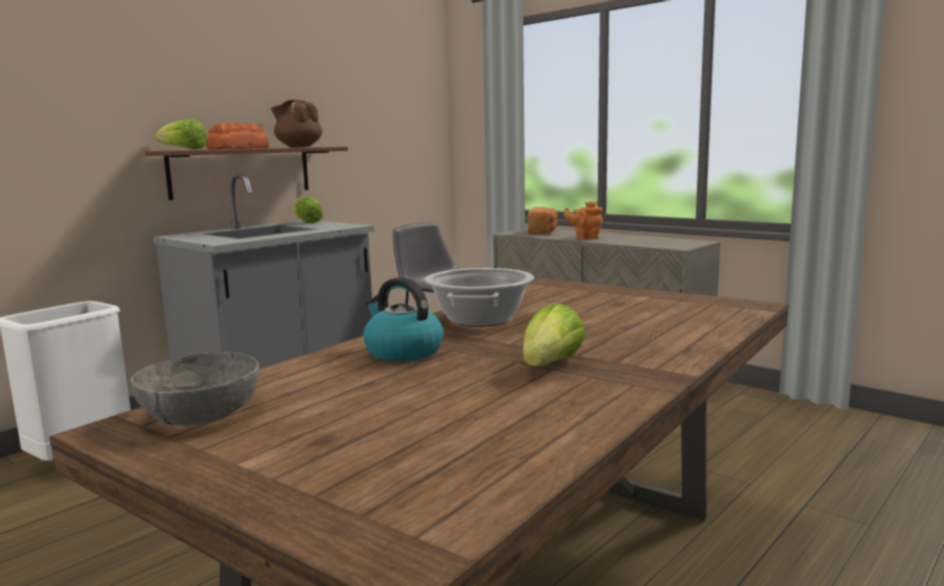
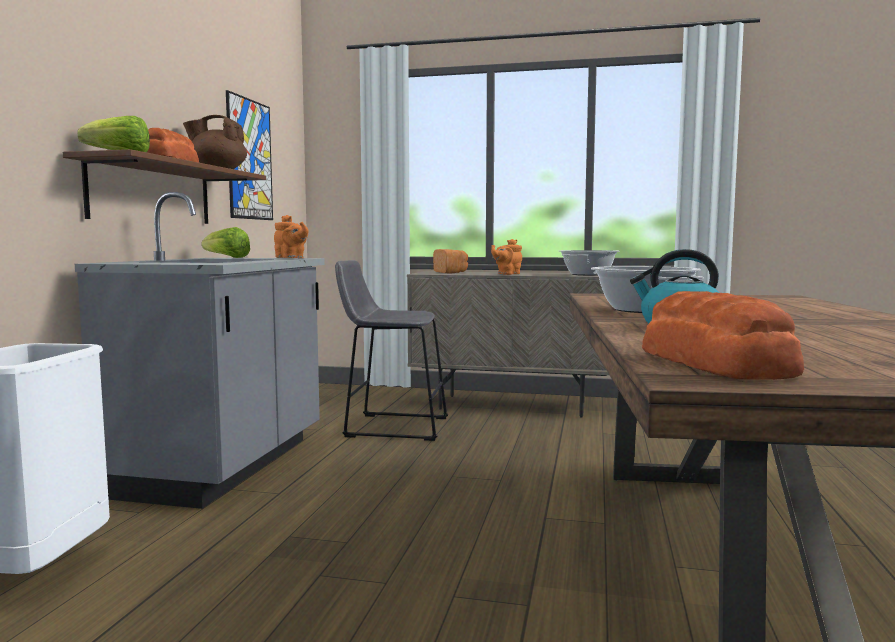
camera: 30 degrees left, 5 degrees down
(200, 414) = (715, 364): grey bowl -> bread
(344, 225) = (291, 258): none -> orange teapot
(365, 125) = (250, 159): none -> picture
(550, 365) = (819, 323): lettuce -> none
(667, 243) = (588, 274): none -> cooking pot

